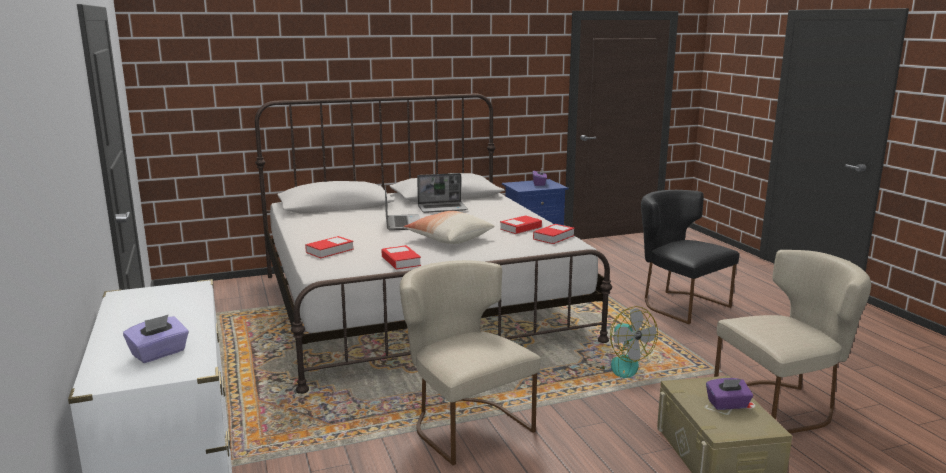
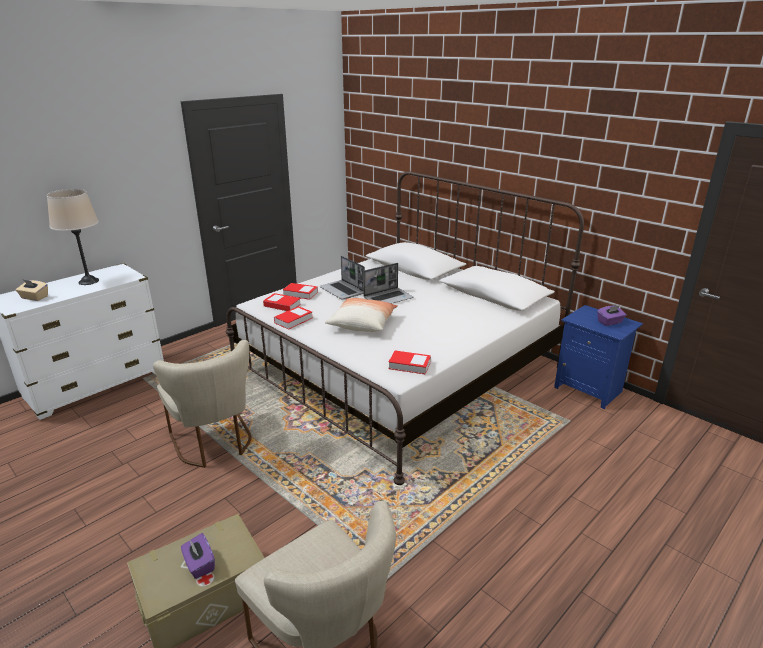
camera: 65 degrees right, 10 degrees up
(153, 314) = (88, 281): none -> beige table lamp
(159, 353) = (34, 297): purple tissue box -> beige tissue box
(443, 208) = (449, 301): laptop -> laptop (343, 291)
(464, 424) = (214, 444): beige chair -> beige chair turned 120 degrees clockwise
(520, 228) = (423, 345): book -> book (282, 305)
(618, 365) = (353, 502): fan -> none
(679, 304) = (548, 522): black chair -> none

